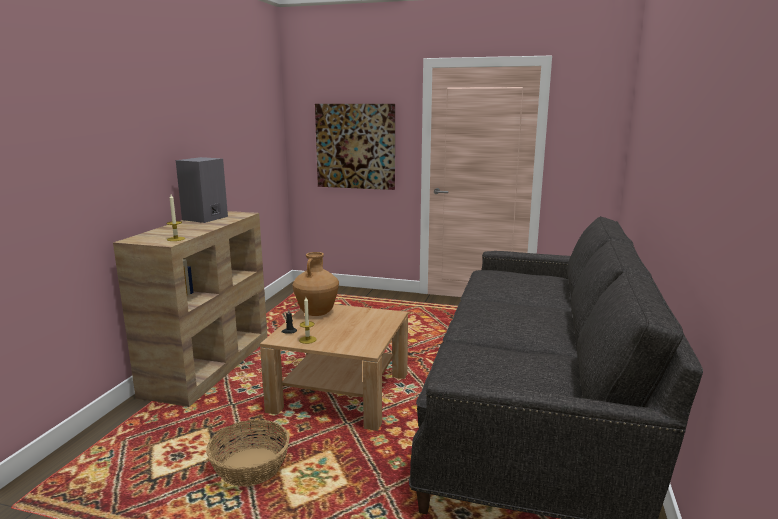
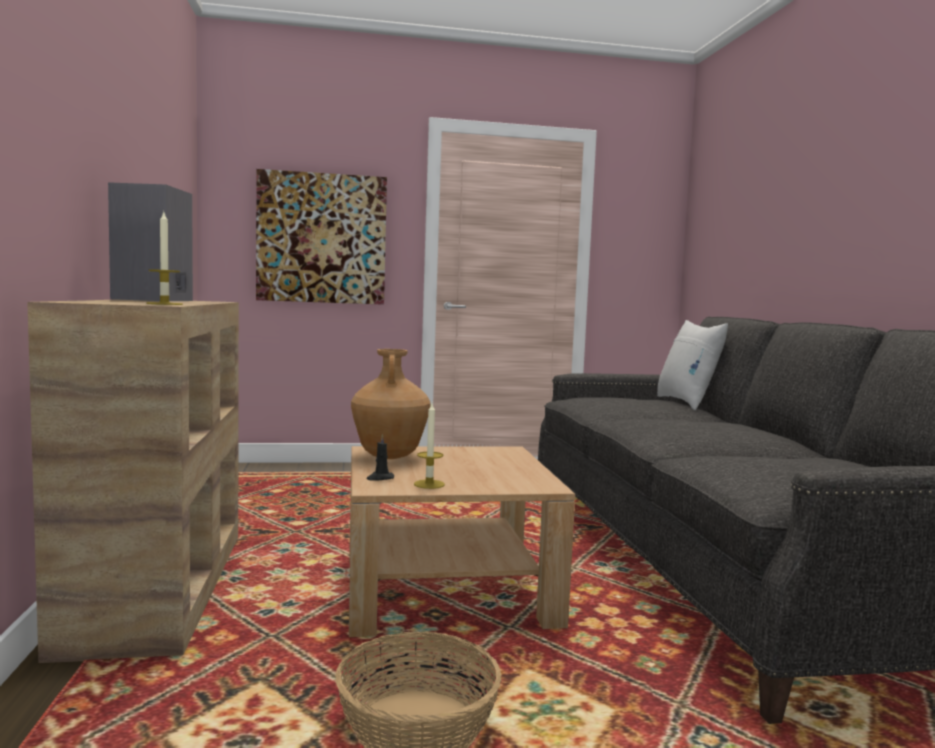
camera: 25 degrees left, 10 degrees down
(562, 284) = (687, 403): none -> grey pillow

